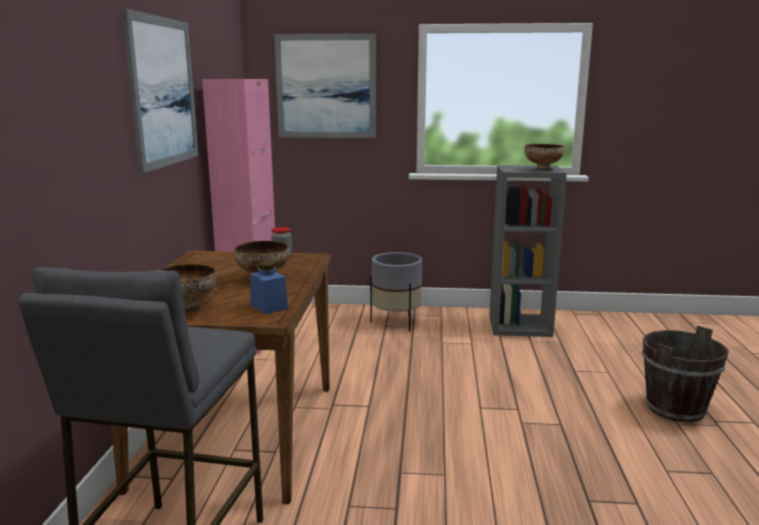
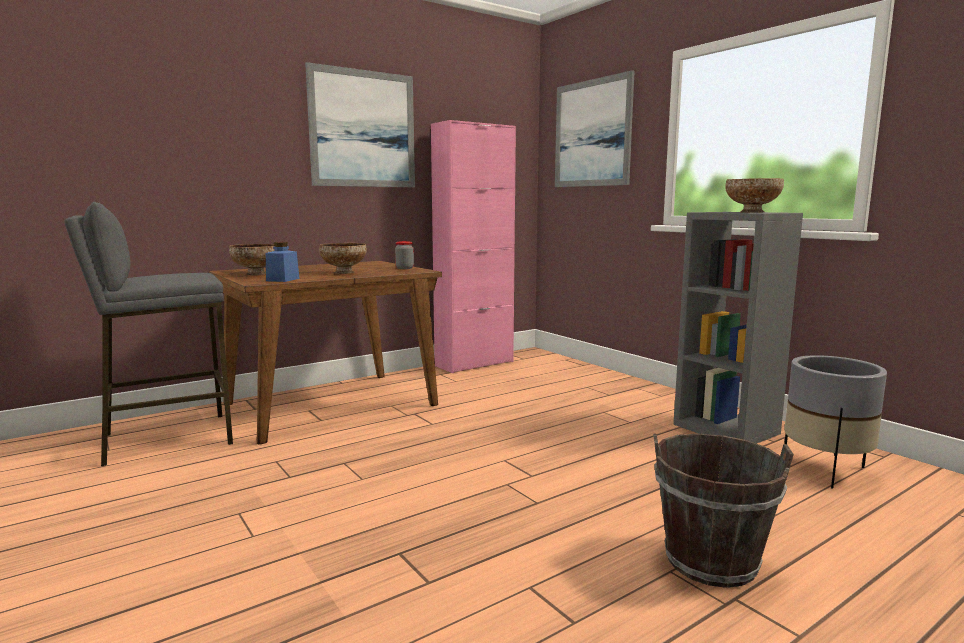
camera: 50 degrees right, 5 degrees down
(396, 322) = (602, 388): grey planter -> grey planter (825, 470)

